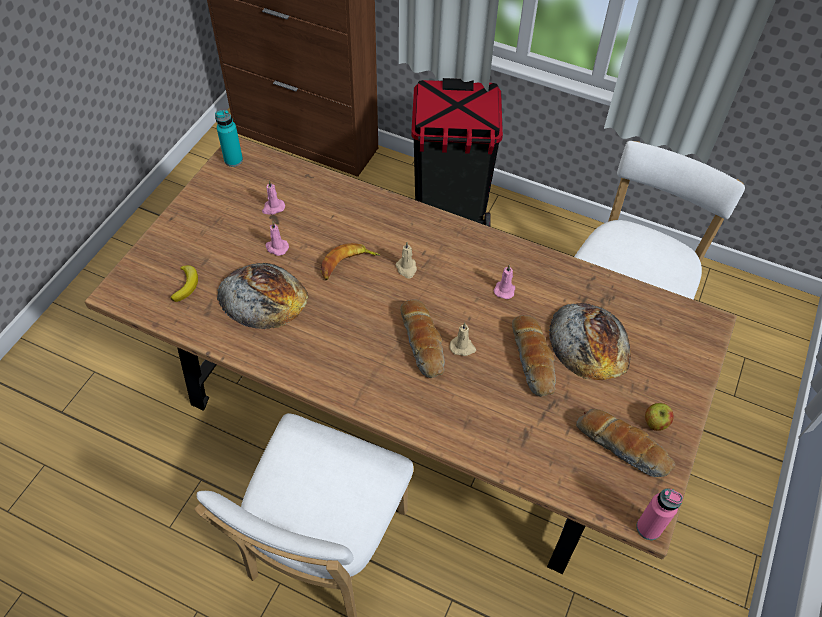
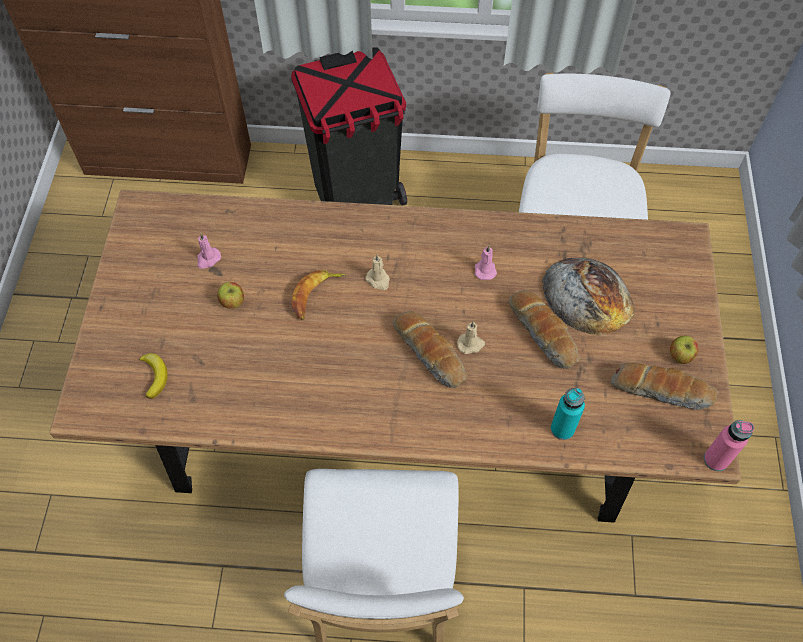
camera: 20 degrees left, 5 degrees up
(233, 160) = (138, 218): turquoise bottle -> turquoise bottle (562, 429)
(262, 296) = (243, 360): bread -> none
(276, 247) = (232, 302): pink candle -> apple

